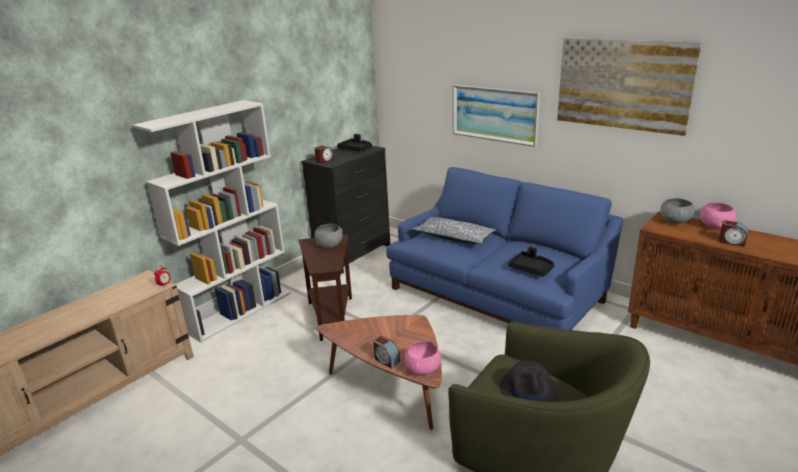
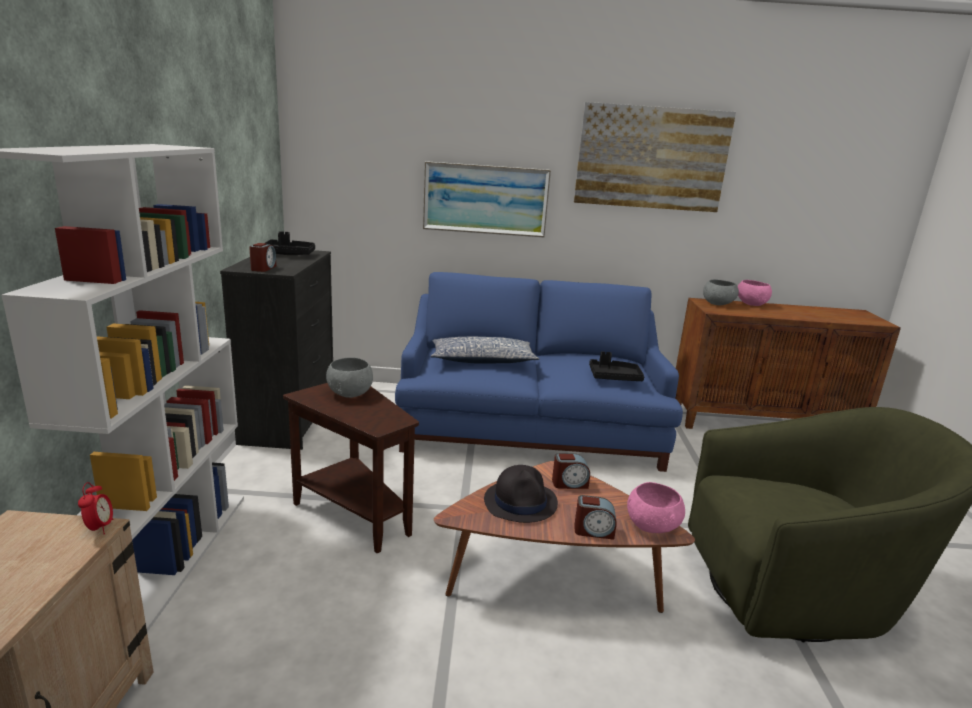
camera: 40 degrees left, 5 degrees down
(529, 389) = (802, 501): black hat -> black hat (521, 502)
(731, 242) = (784, 314): alarm clock -> alarm clock (569, 483)

